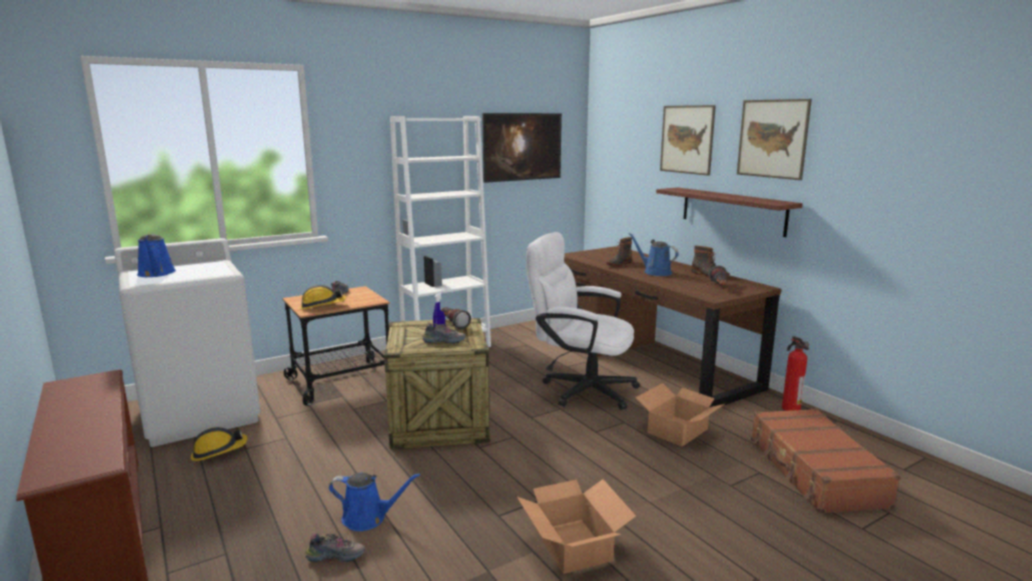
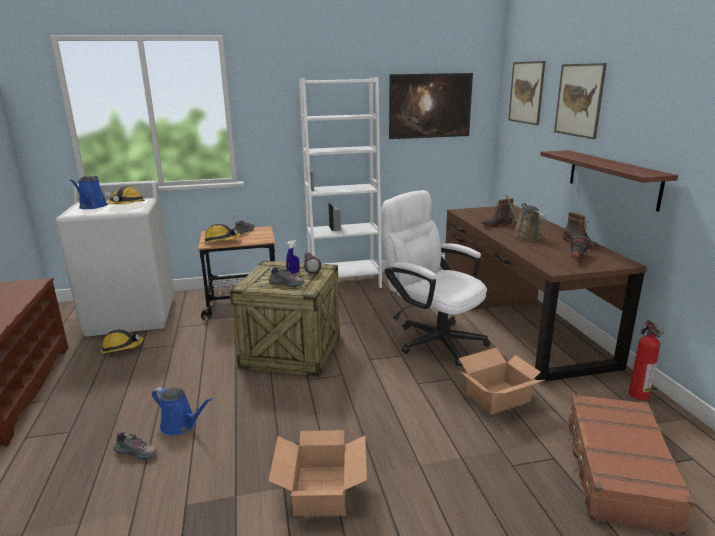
camera: 20 degrees right, 5 degrees up
(204, 269) = (126, 205): none -> hard hat
(655, 272) = (524, 236): blue watering can -> brown watering can
(772, 139) = (656, 101): picture -> picture (526, 92)

